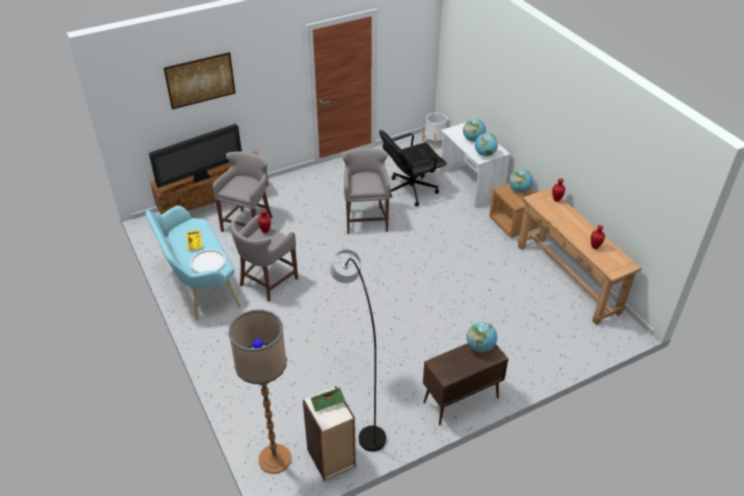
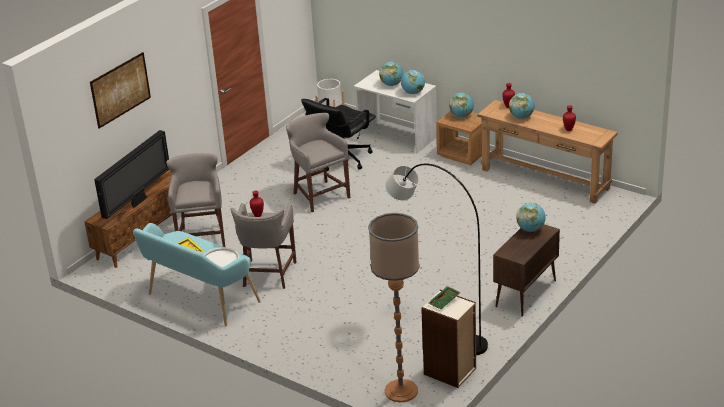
camera: 25 degrees left, 10 degrees down
(560, 216) = (521, 117): none -> globe

